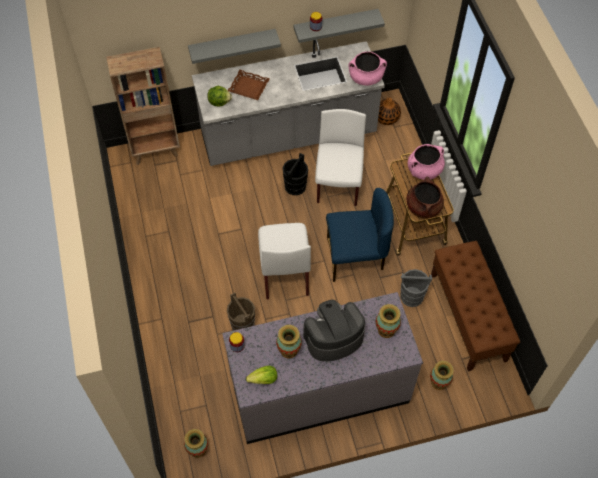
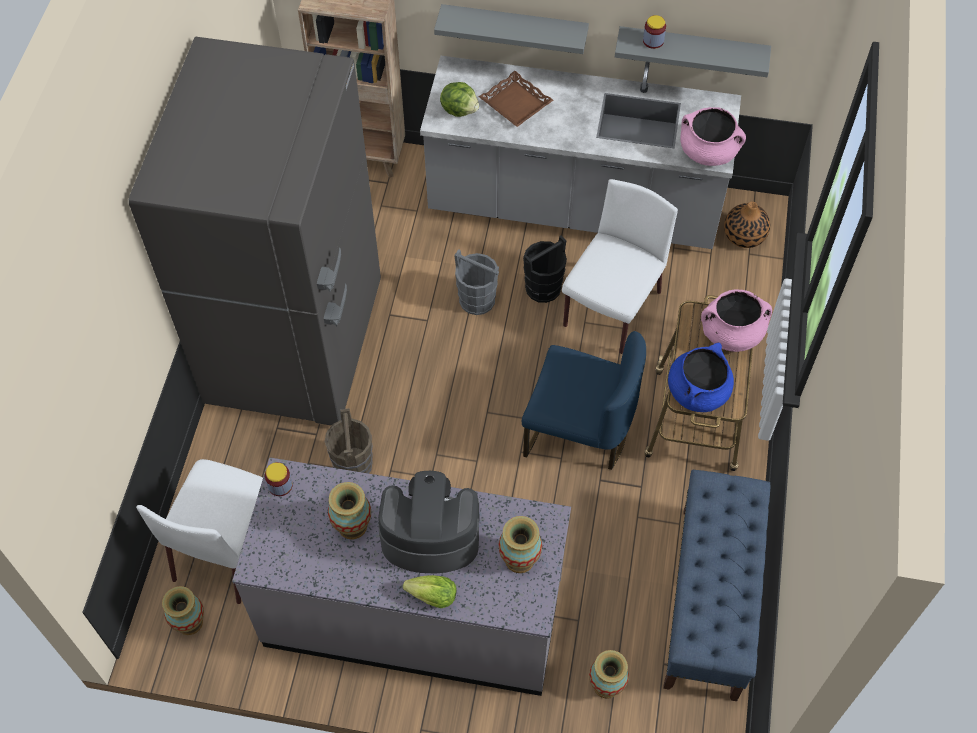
camera: 25 degrees right, 0 degrees up
(174, 271) = (297, 344): none -> grey fridge
(264, 379) = (290, 554): lettuce -> lettuce (433, 596)
(284, 272) = (457, 412): white chair -> white chair (227, 548)
(412, 296) = (635, 531): grey bucket -> grey bucket (477, 300)
(423, 207) = (697, 391): brown cooking pot -> blue cooking pot
(468, 317) = (709, 602): brown bench -> blue bench

